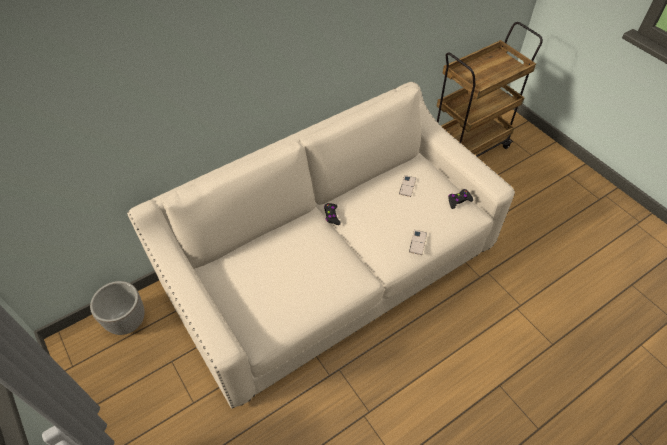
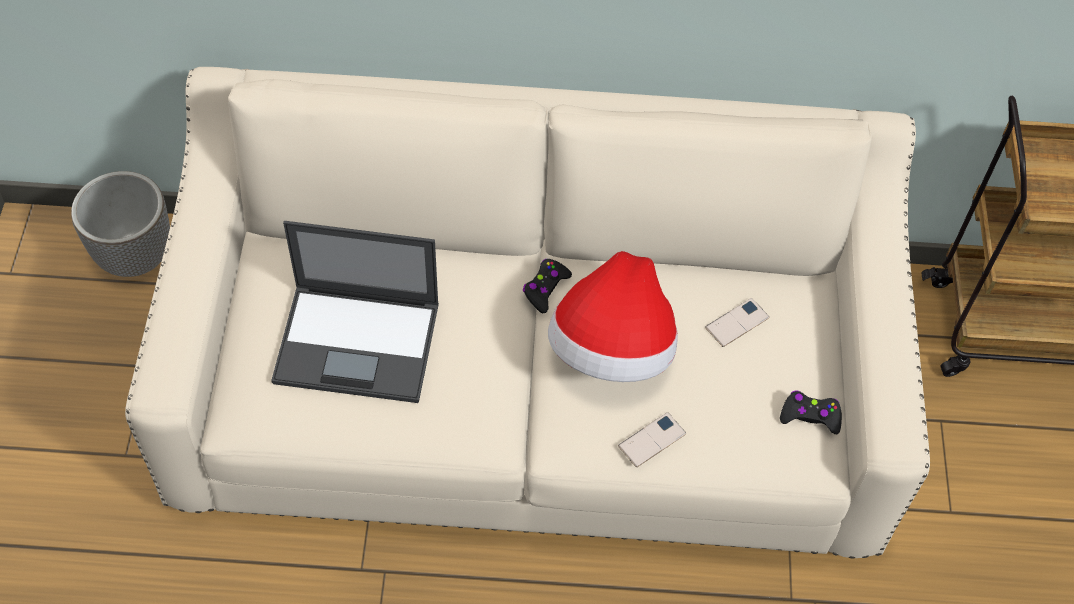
camera: 35 degrees right, 5 degrees up
(281, 279) = (359, 343): none -> laptop
(375, 221) = (612, 349): none -> hat

